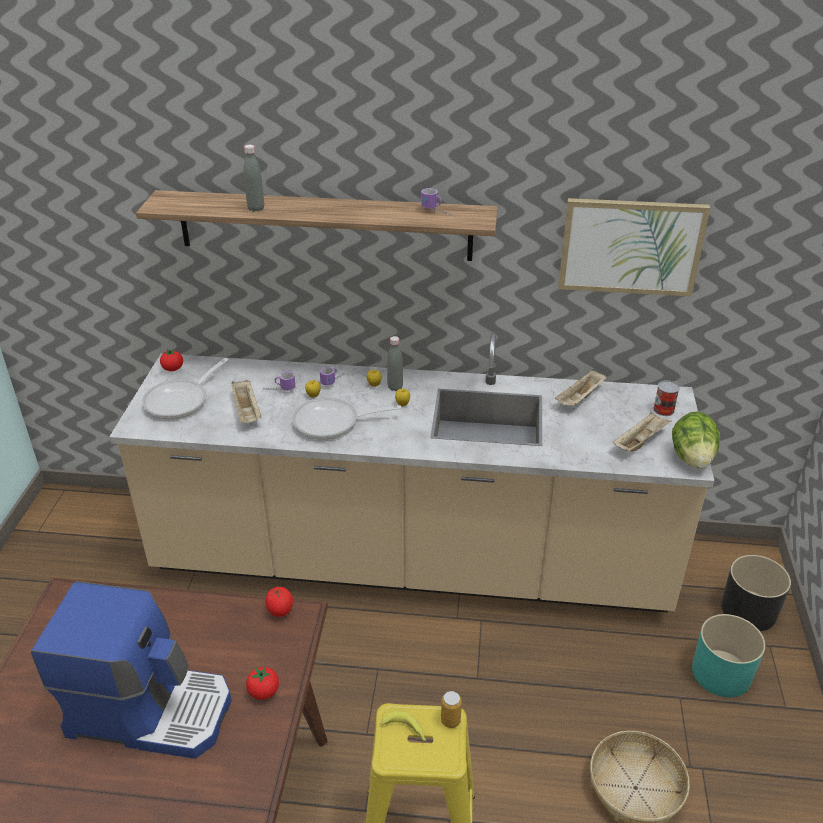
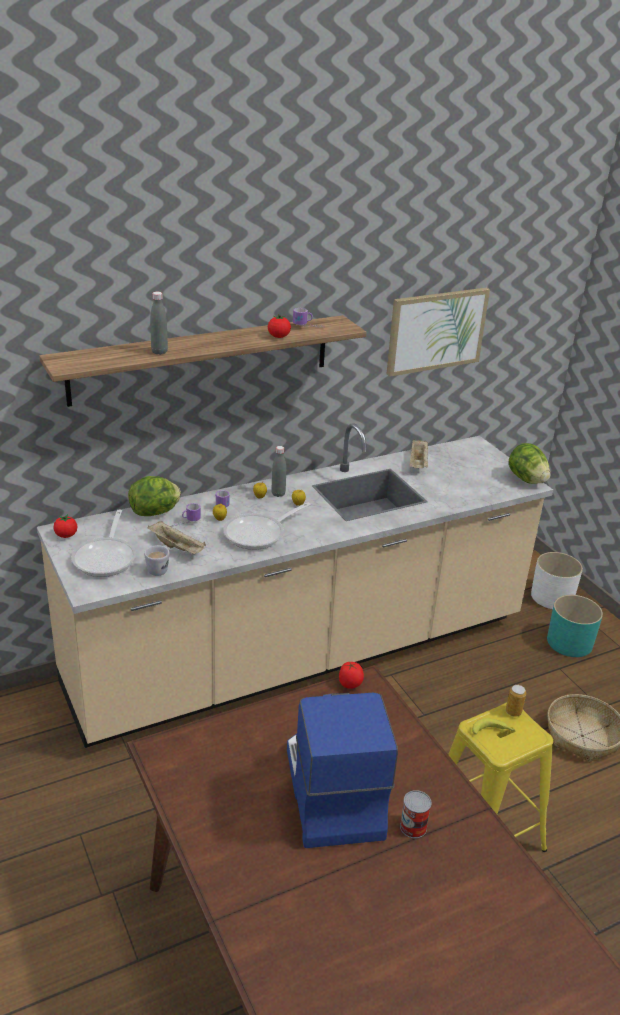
camera: 35 degrees left, 5 degrees down
(151, 709) = (331, 791): coffee machine -> coffee machine turned 75 degrees counterclockwise
(209, 426) = (158, 568): none -> white mug
(264, 692) = (400, 740): tomato -> tomato (278, 337)
(265, 371) = (155, 512): none -> lettuce
(640, 441) = (485, 479): beige tray -> none
(663, 410) = (478, 455): can -> can (413, 827)
(749, 610) = (552, 596): black planter -> white planter

